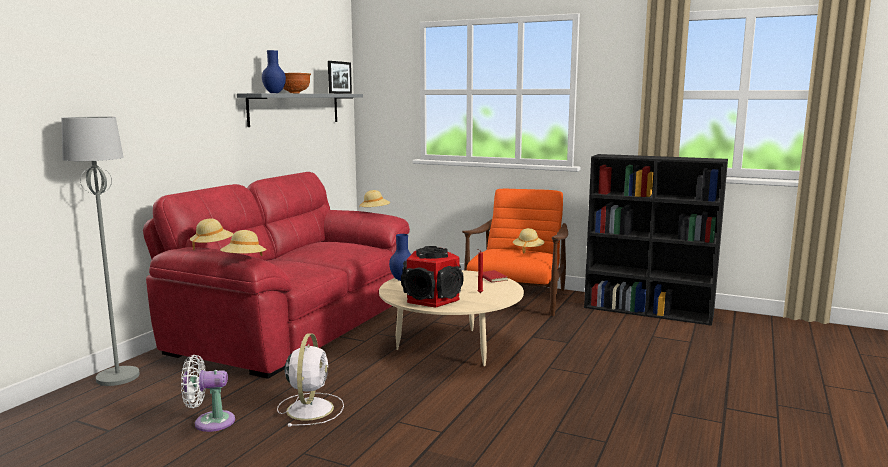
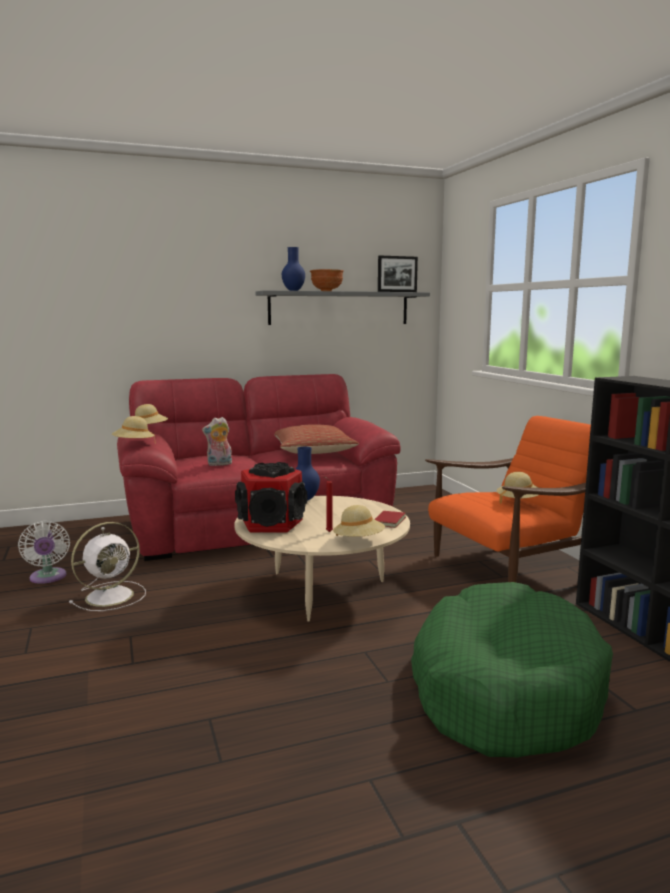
camera: 45 degrees right, 0 degrees up
(118, 377) = (84, 526): grey floor lamp -> none
(210, 422) = (48, 578): white fan -> white fan turned 150 degrees counterclockwise
(294, 268) = (219, 464): none -> plush toy
(336, 244) = (313, 451): none -> pillow
(375, 211) = (374, 423): beige hat -> beige hat (359, 540)
(637, 355) = (504, 689): none -> green dog bed

